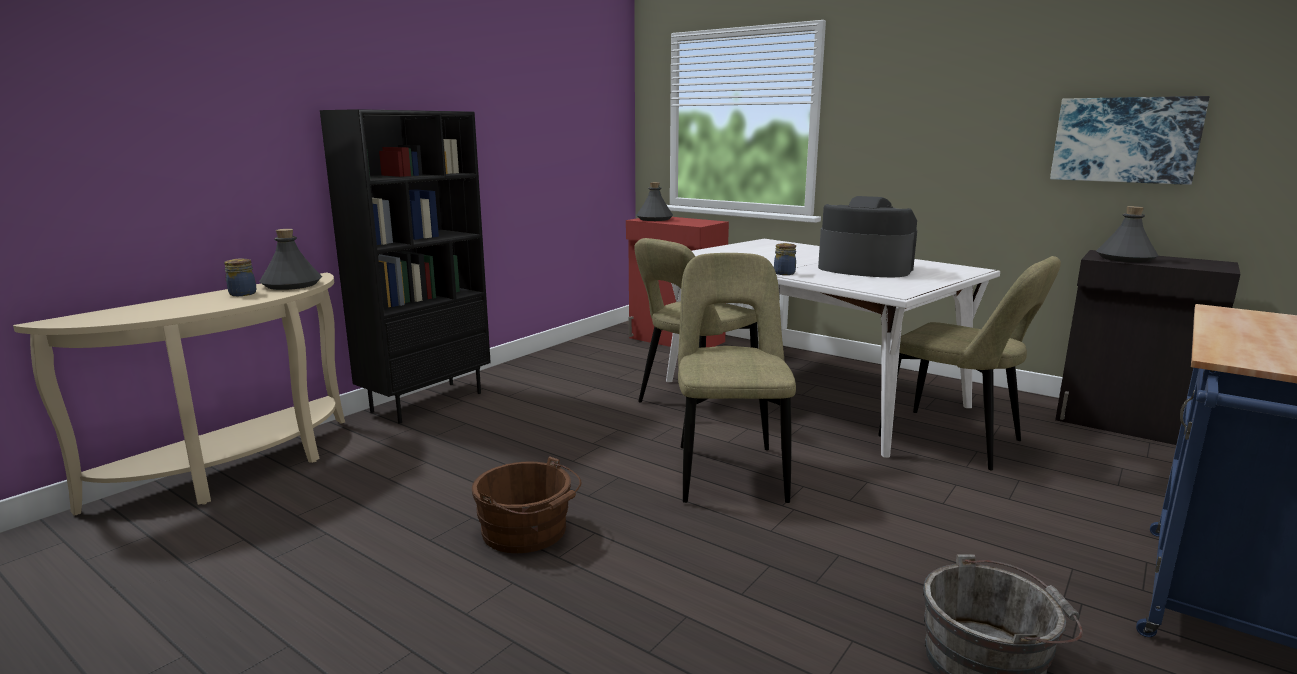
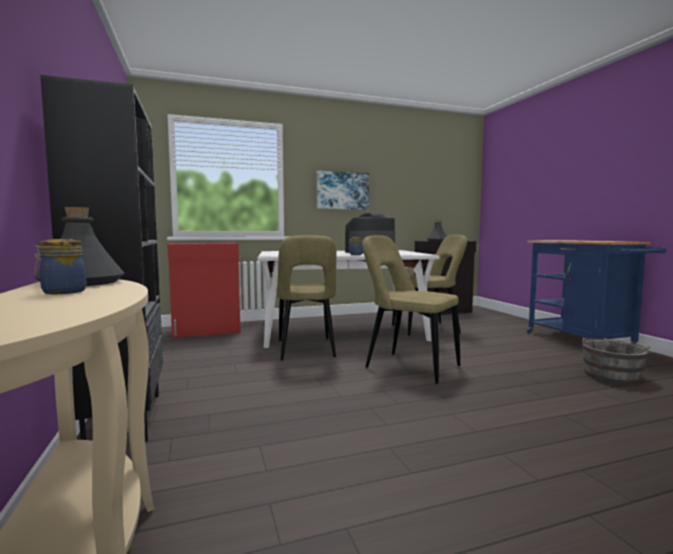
camera: 55 degrees left, 10 degrees down
(528, 532) = (433, 432): brown bucket -> none
(654, 219) = (185, 243): grey bottle -> none
(1125, 140) = (418, 194): picture -> picture (342, 190)

